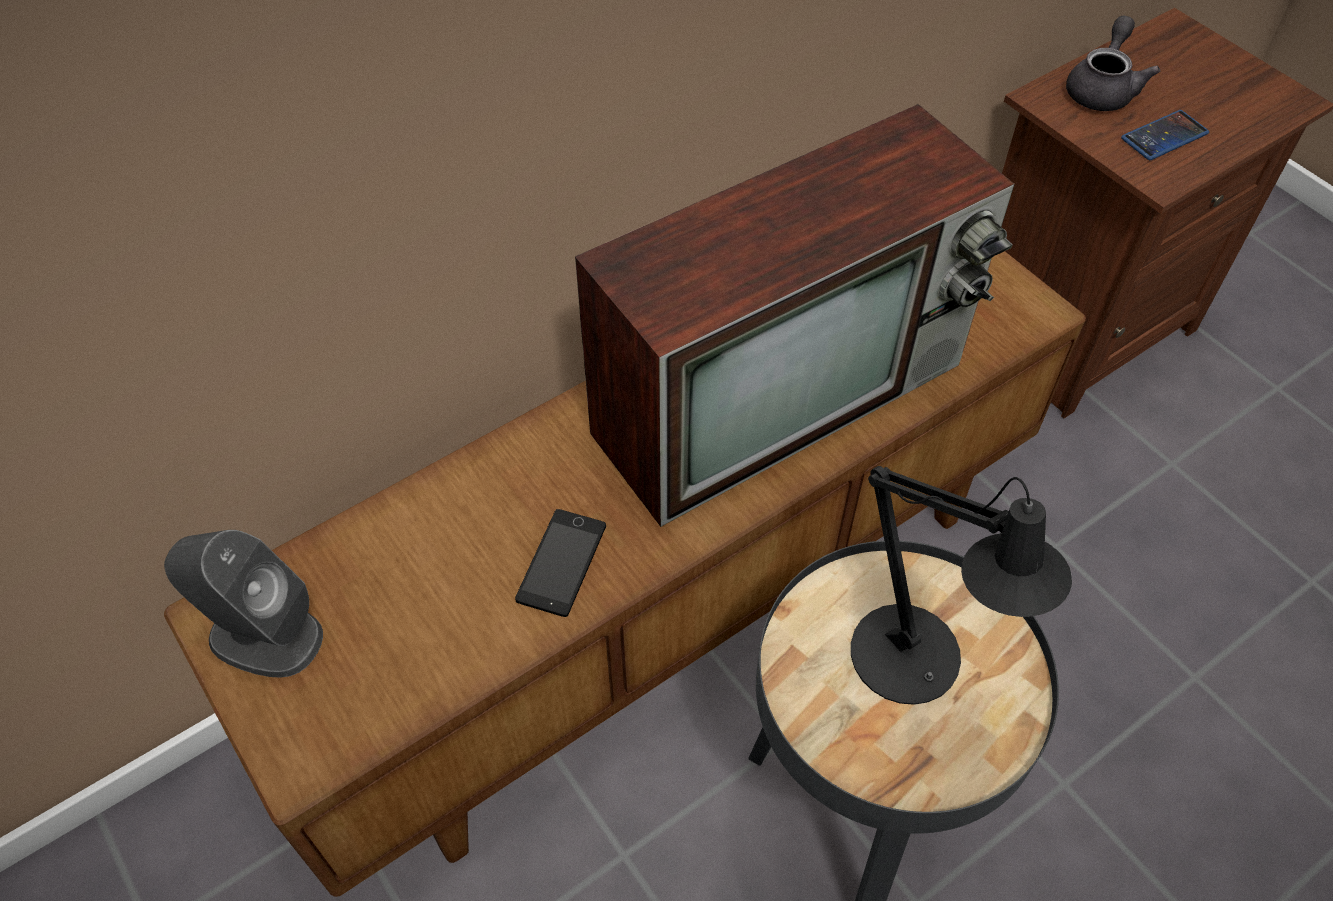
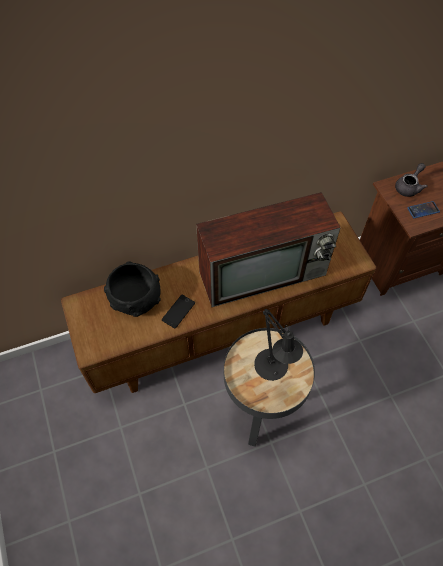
camera: 15 degrees right, 5 degrees up
(264, 635) = (87, 313): grey speaker -> none
(412, 549) = (135, 296): none -> black bowl

